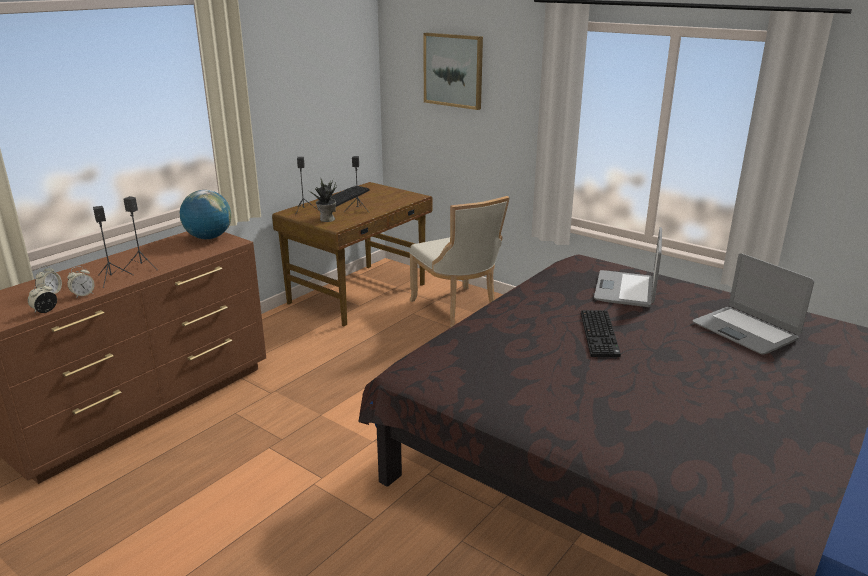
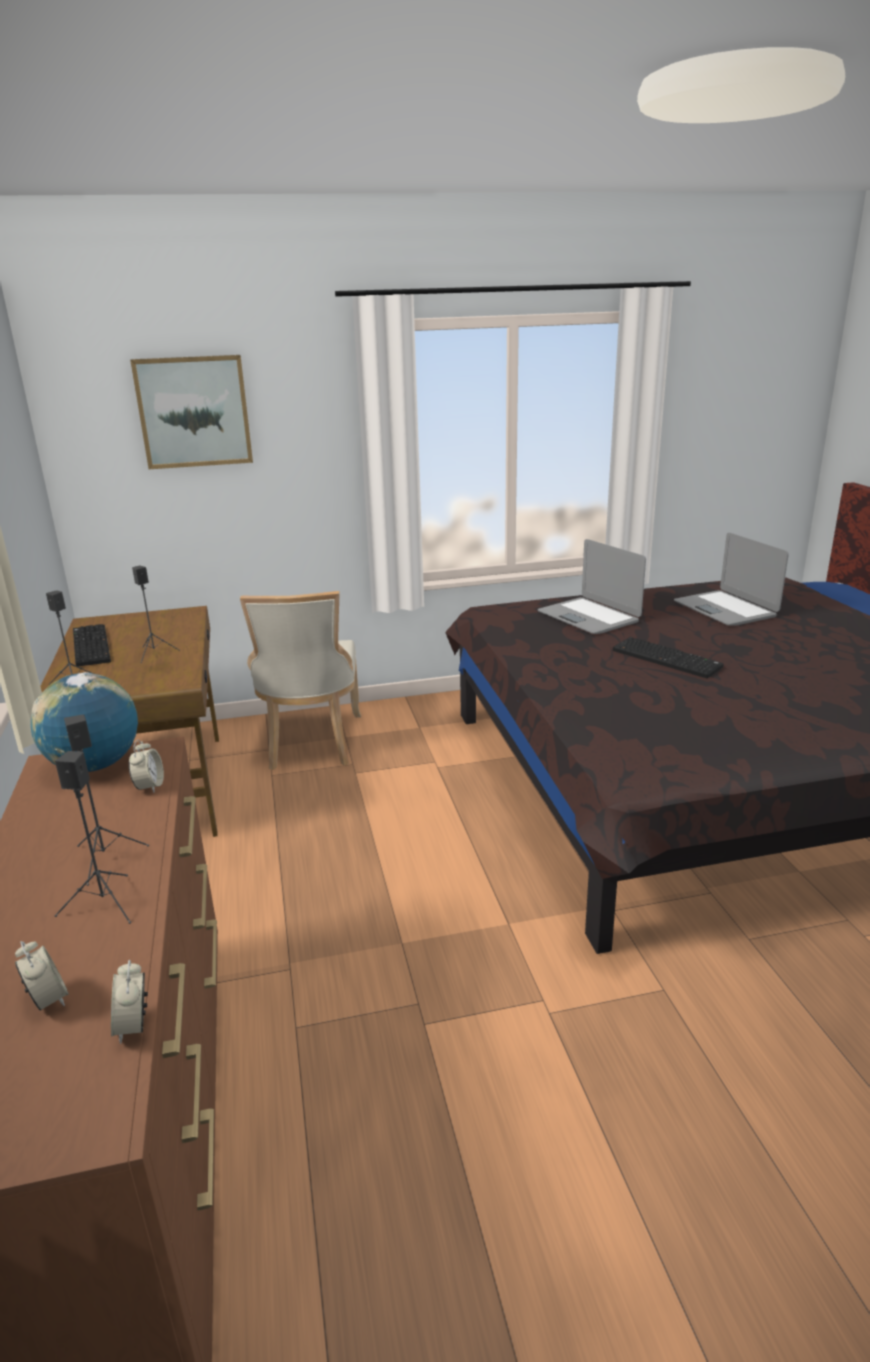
camera: 50 degrees left, 0 degrees up
(83, 294) = (126, 955): alarm clock -> alarm clock (149, 786)
(326, 219) = (143, 680): potted plant -> none
(457, 309) = (311, 744): beige chair -> beige chair turned 75 degrees clockwise
(745, 331) = (725, 609): laptop -> laptop turned 60 degrees clockwise

